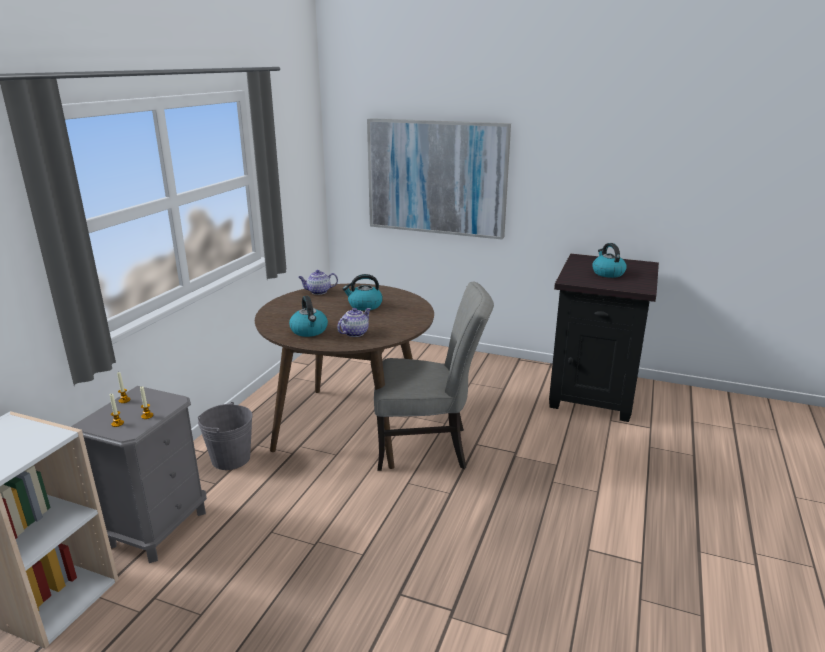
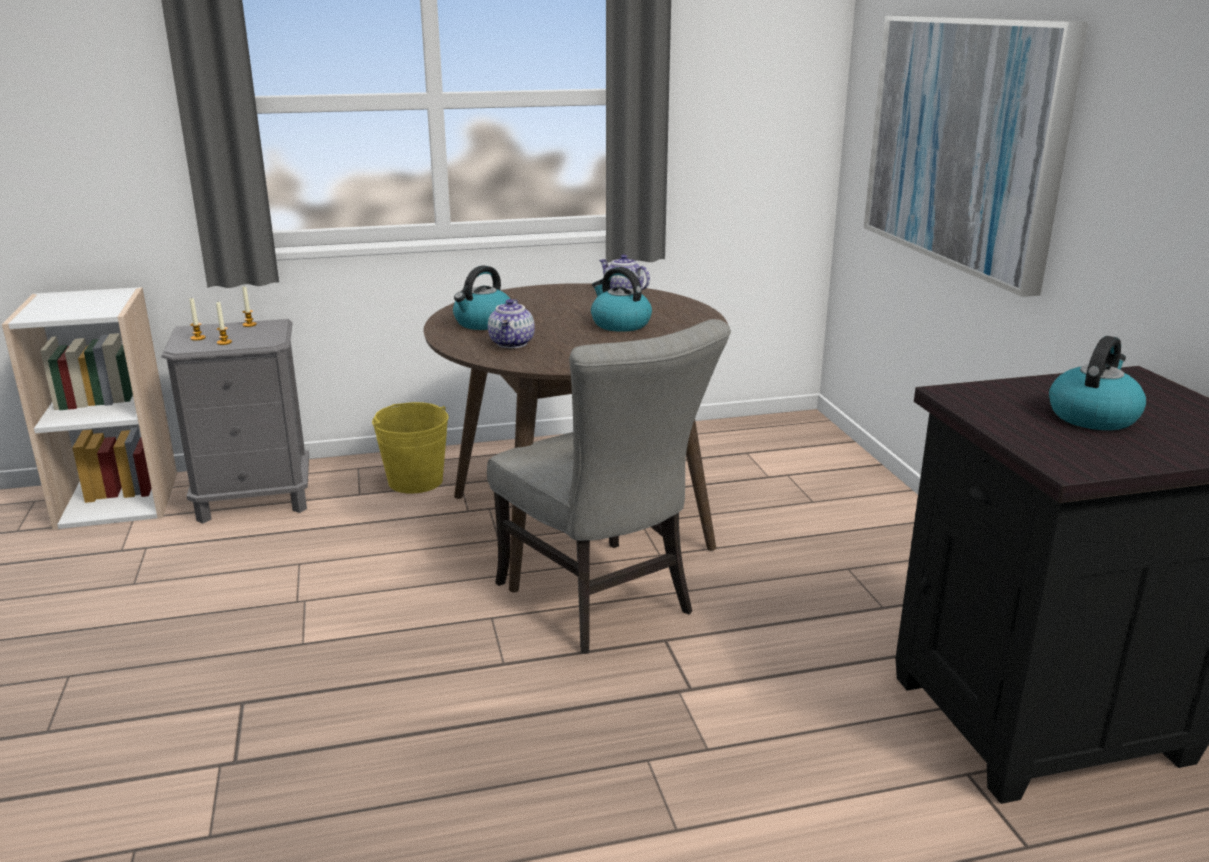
camera: 55 degrees right, 0 degrees up
(231, 458) = (415, 481): grey bucket -> yellow bucket
(354, 333) = (513, 344): teapot -> teapot turned 90 degrees clockwise

